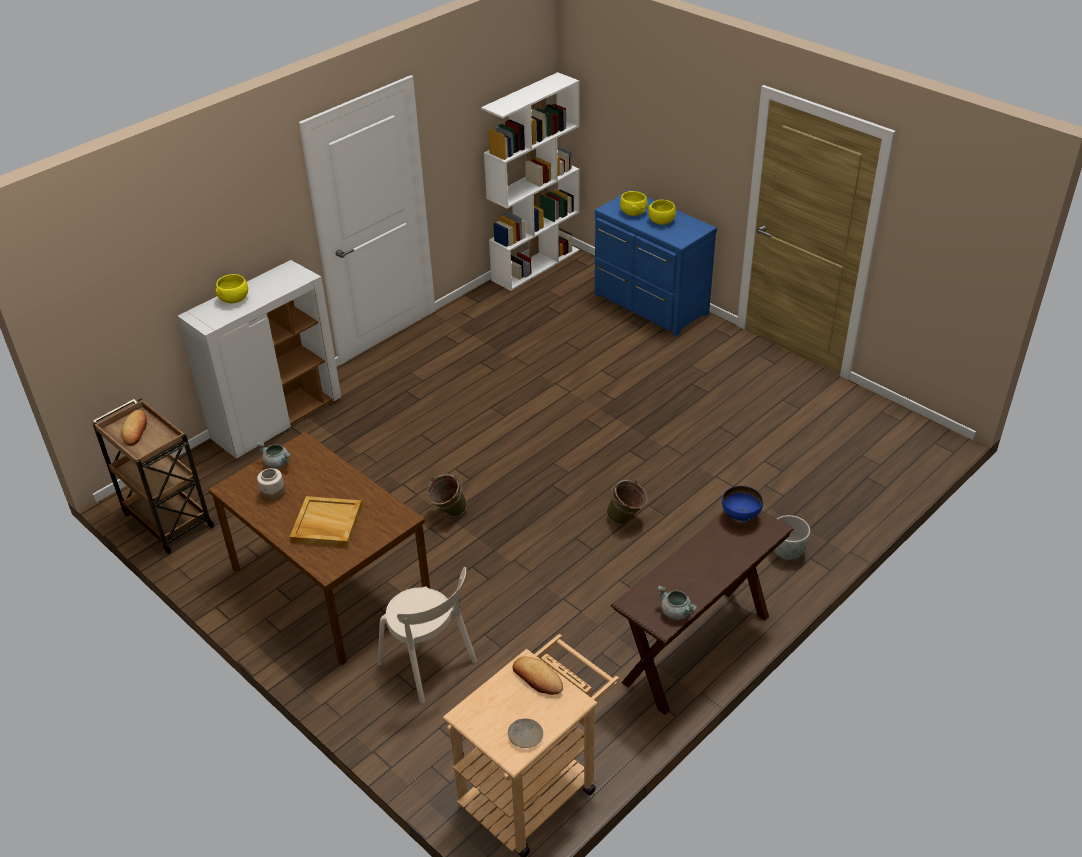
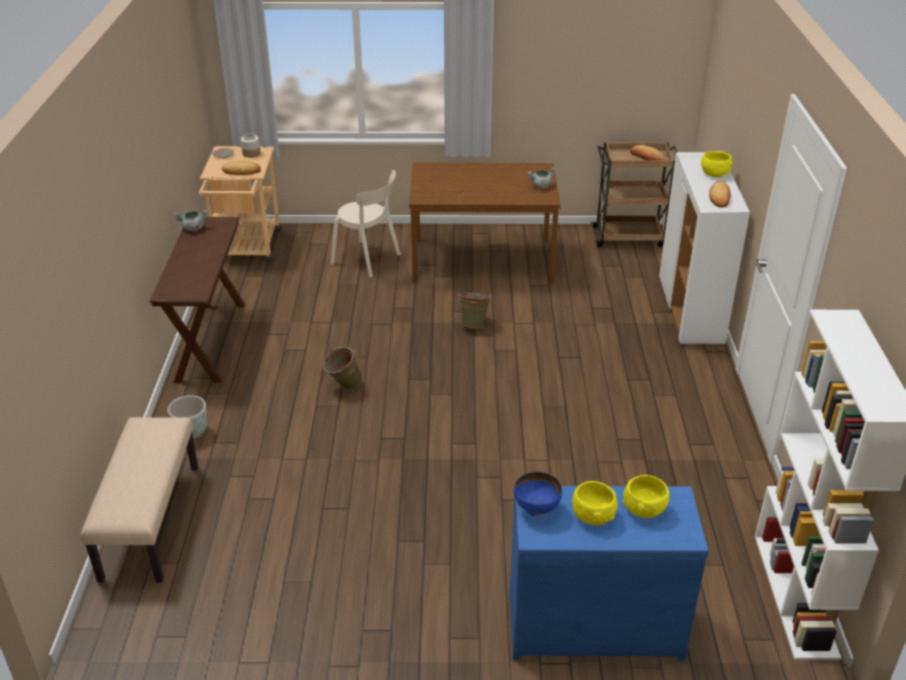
camera: 135 degrees right, 5 degrees down
(273, 493) = (515, 176): jar -> jar (251, 153)
(280, 279) = (720, 197): none -> bread
(326, 524) = (459, 178): beige tray -> none
(430, 665) = (368, 260): beige chair -> beige chair turned 150 degrees counterclockwise
(740, 516) = (195, 289): blue bowl -> blue bowl (537, 509)
(865, 494) = (150, 521): none -> beige bench

